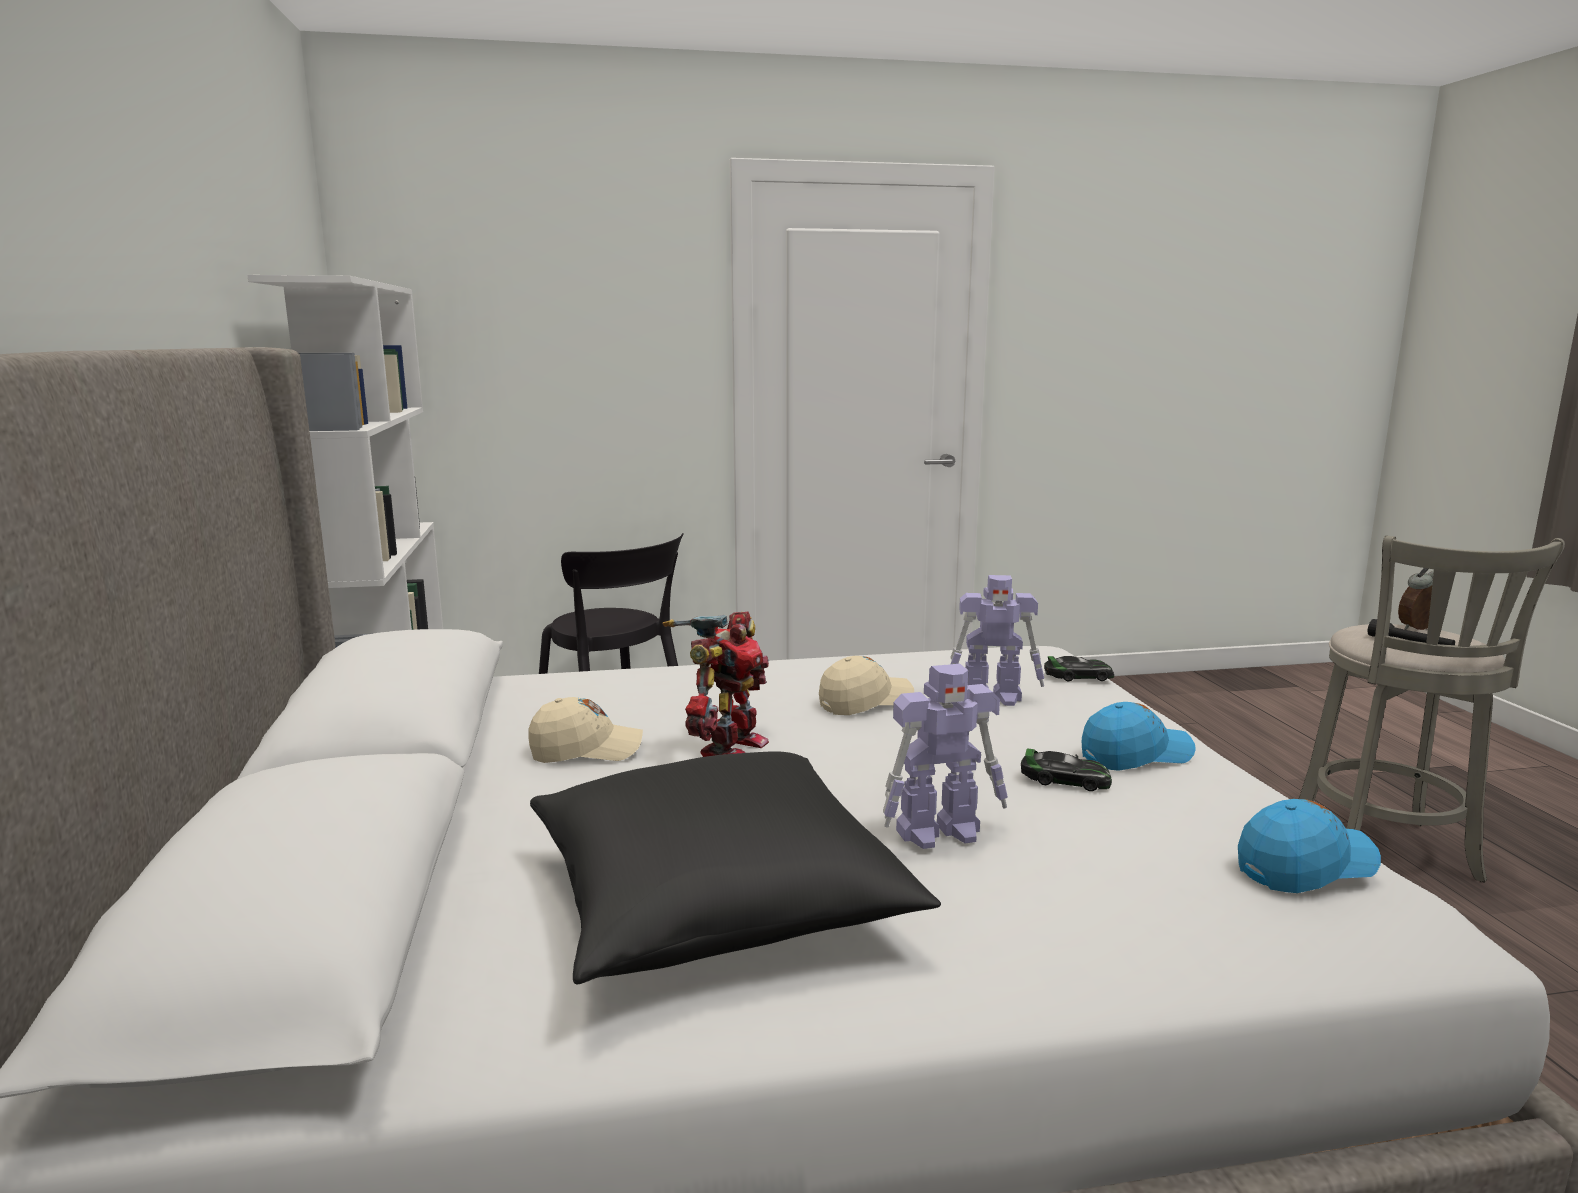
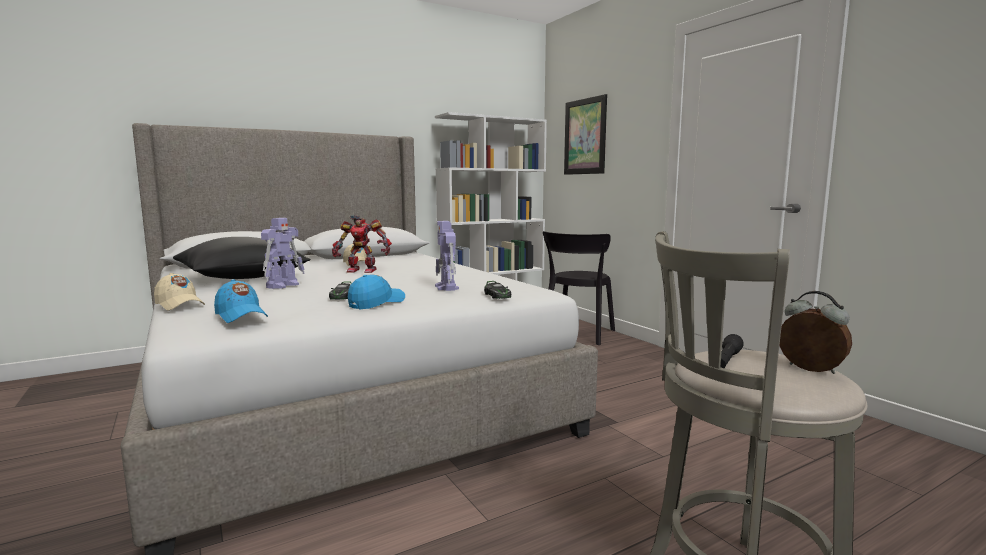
camera: 70 degrees right, 5 degrees down
(500, 333) = (585, 136): none -> picture
(865, 702) = (425, 277): beige cap -> beige cap (179, 305)
(941, 832) = (283, 285): toy robot -> toy robot turned 120 degrees counterclockwise
(1135, 755) = (376, 303): blue cap -> blue cap turned 105 degrees counterclockwise

